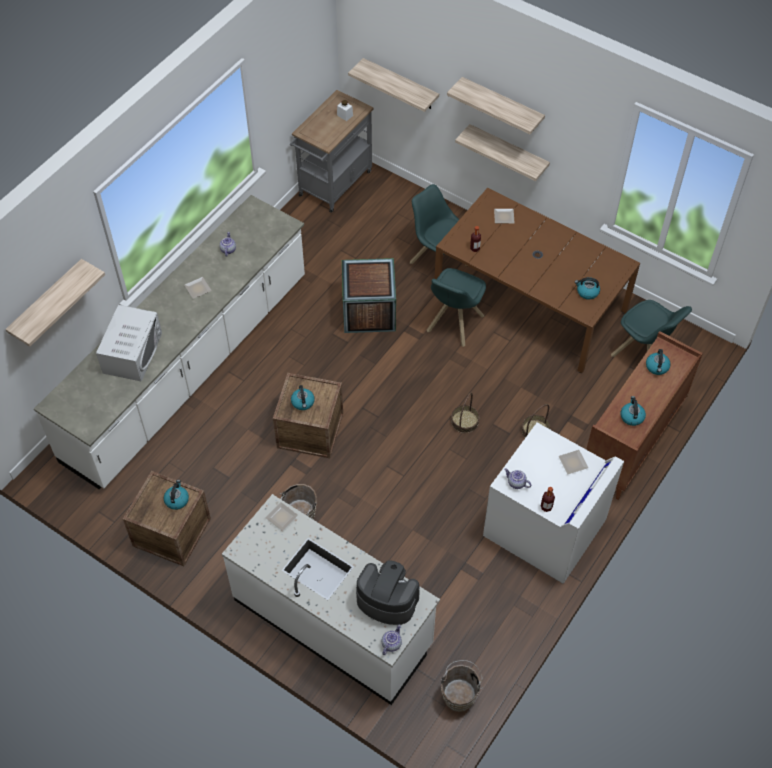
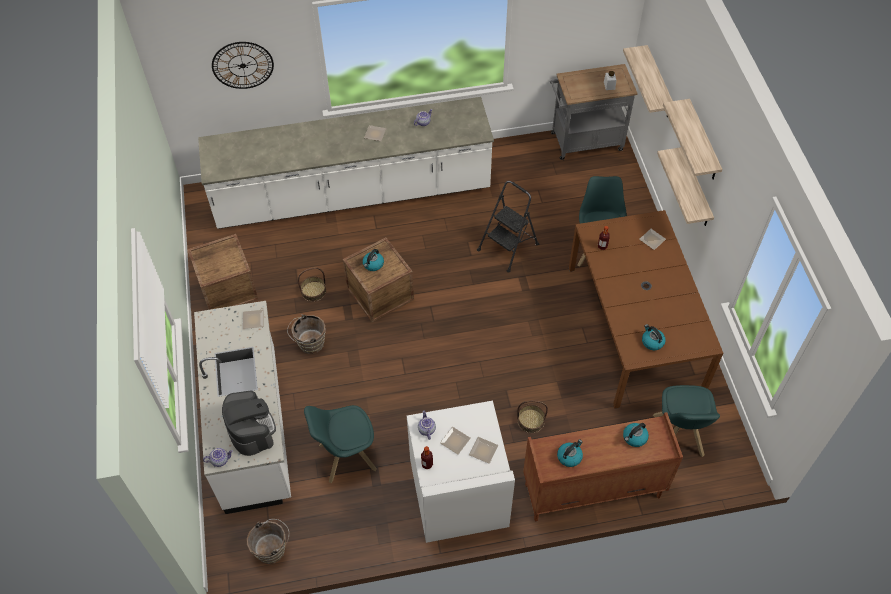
camera: 45 degrees right, 0 degrees up
(47, 302) = (242, 65): shelf -> wall clock
(132, 352) = (290, 145): white microwave -> none
(177, 500) = (229, 263): kettle -> none
(369, 311) = (509, 245): crate -> black step ladder
(454, 323) = (560, 299): turquoise chair -> turquoise chair (346, 457)
(464, 421) = (488, 372): basket -> basket (313, 291)
(546, 473) = (456, 441): none -> plate

